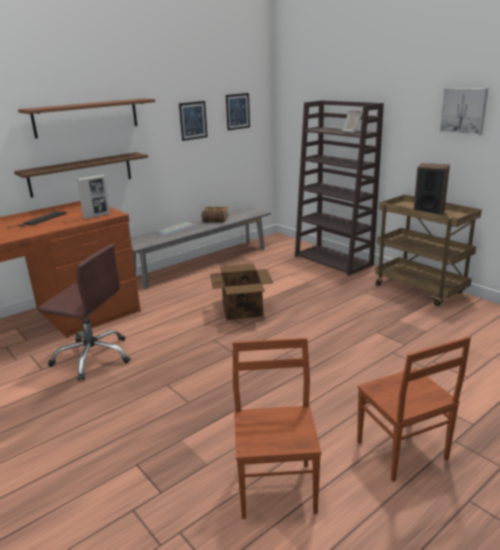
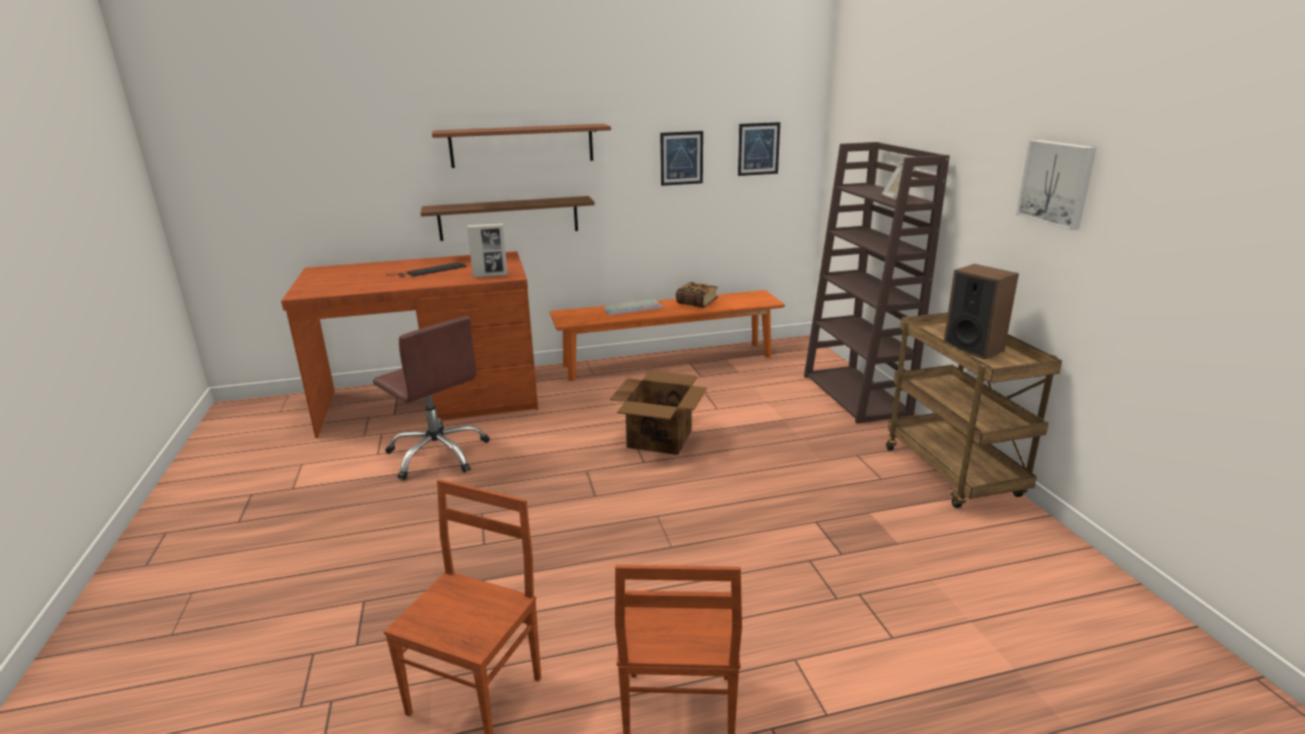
camera: 25 degrees right, 0 degrees up
(201, 264) = (668, 361): grey bench -> orange bench

